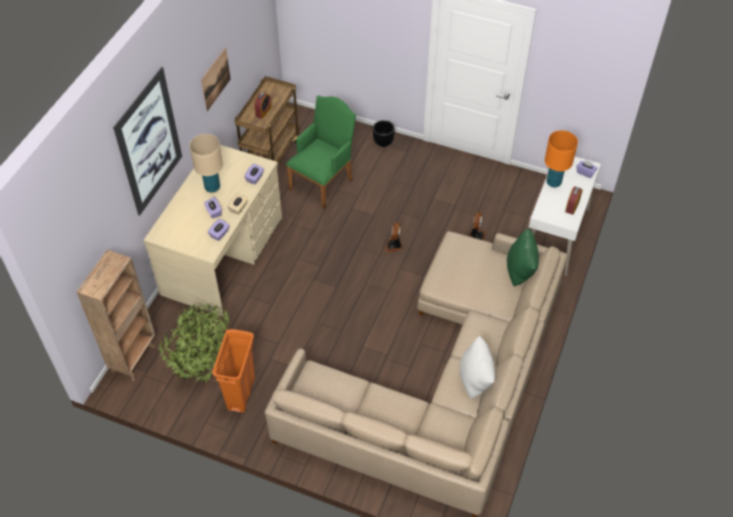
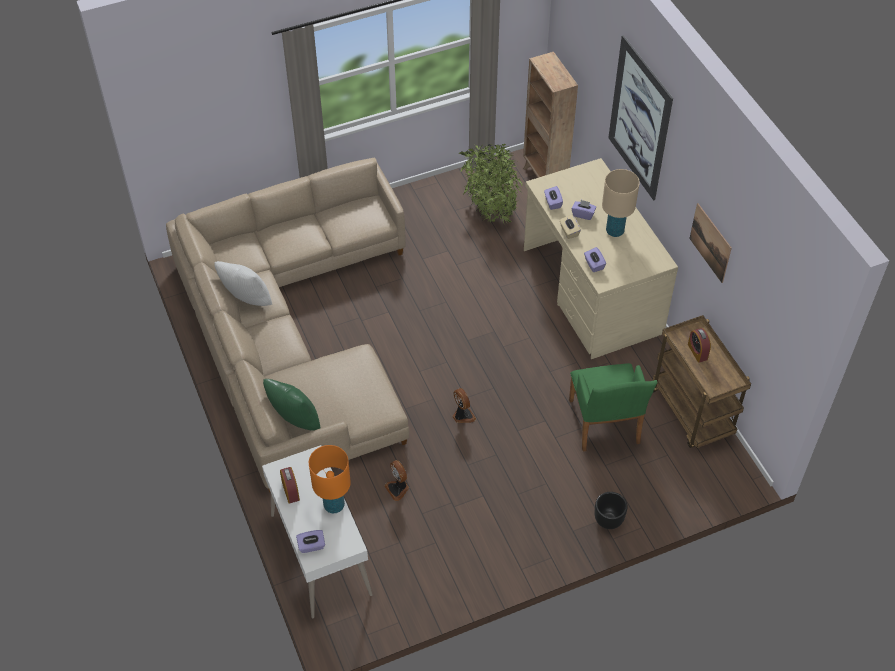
camera: 135 degrees right, 0 degrees up
(241, 393) = (438, 215): orange trash can -> none

